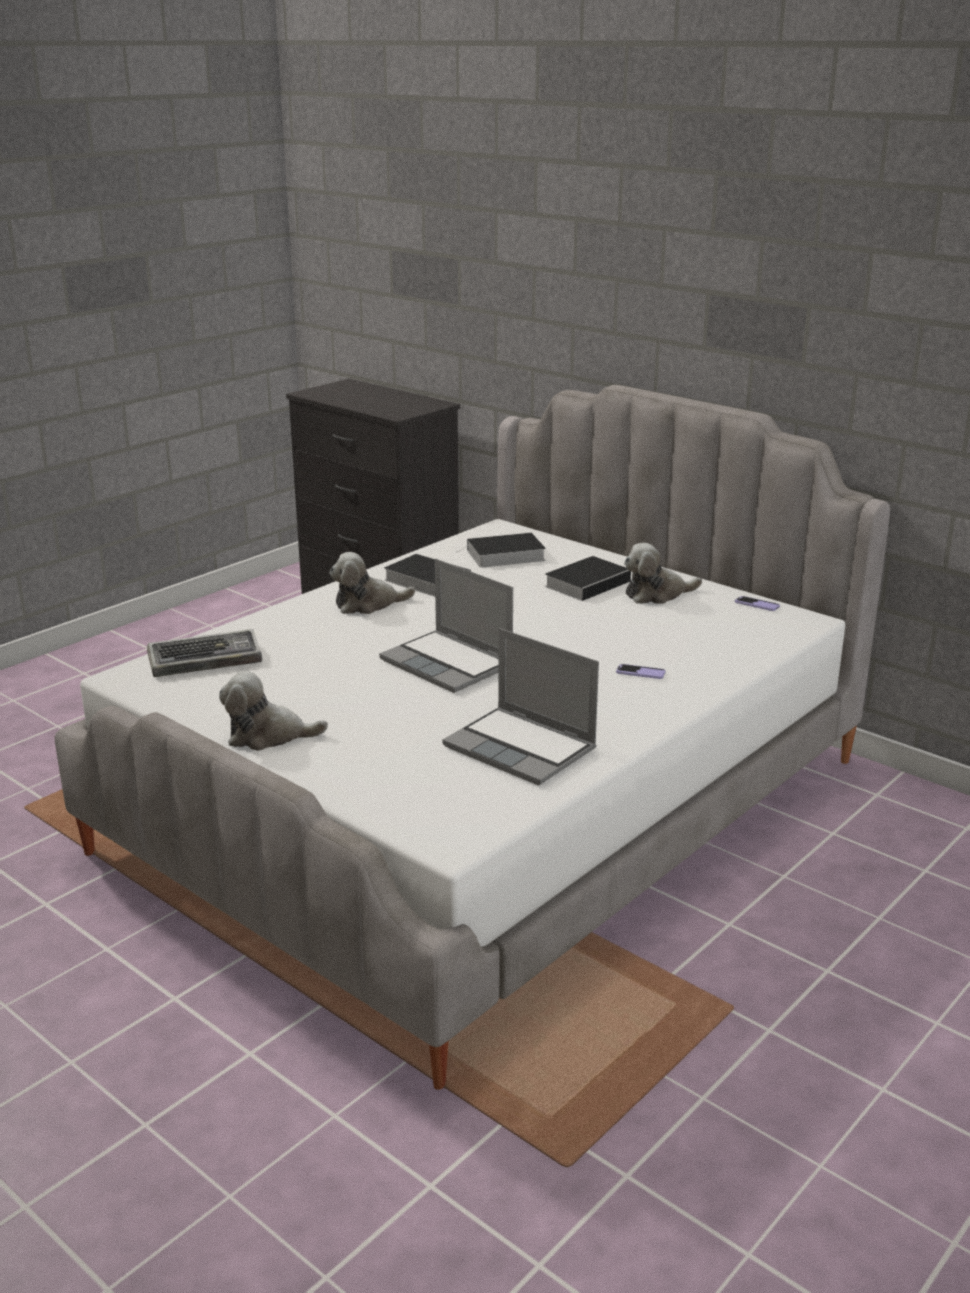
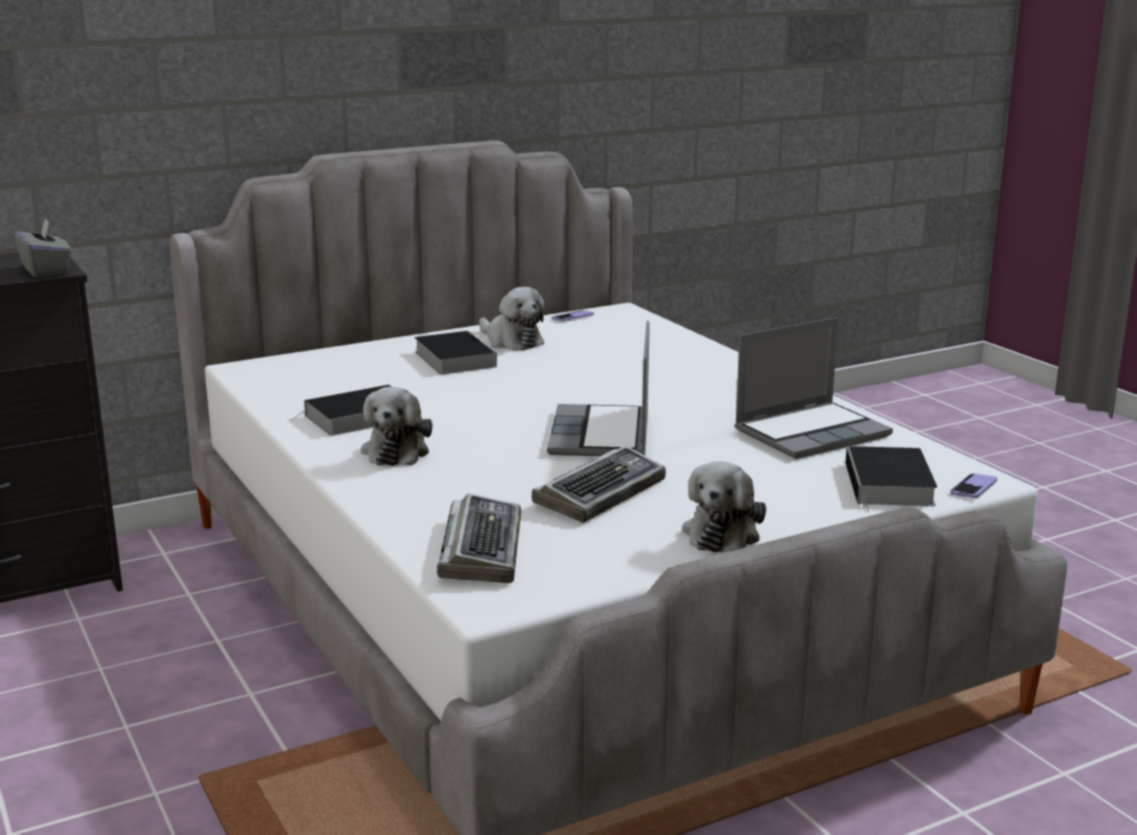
camera: 70 degrees left, 5 degrees down
(324, 682) = (601, 493): none -> keyboard
(398, 413) = (46, 271): none -> grey tissue box
(449, 664) = (602, 435): laptop -> laptop turned 120 degrees clockwise
(503, 556) = (330, 377): book -> book (890, 485)
(640, 673) = (684, 373): phone -> phone (973, 488)
(657, 594) = (511, 341): plush toy -> plush toy turned 45 degrees counterclockwise

